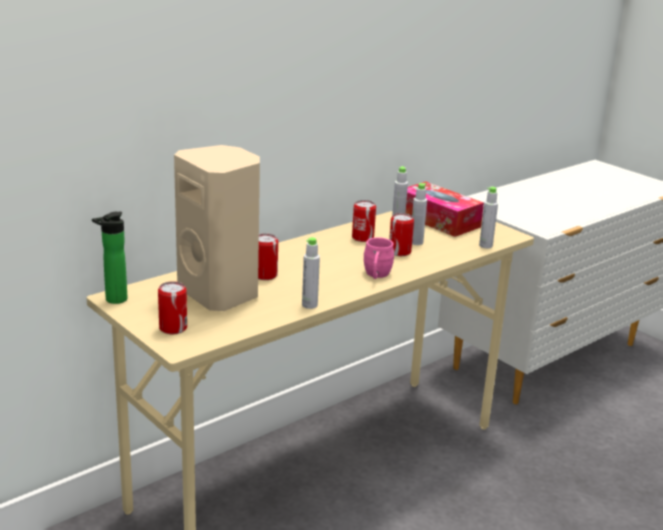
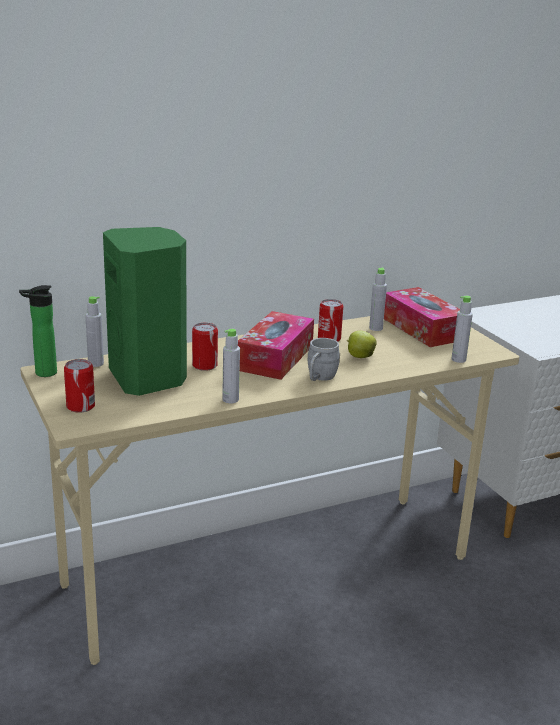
camera: 15 degrees right, 0 degrees up
(221, 294) = (149, 378): beige speaker -> green speaker
(325, 261) = (275, 357): none -> tissue box
(376, 276) = (319, 378): pink mug -> grey mug
(399, 252) = (359, 356): can -> apple
(416, 242) = (383, 349): grey bottle -> grey bottle (95, 363)

